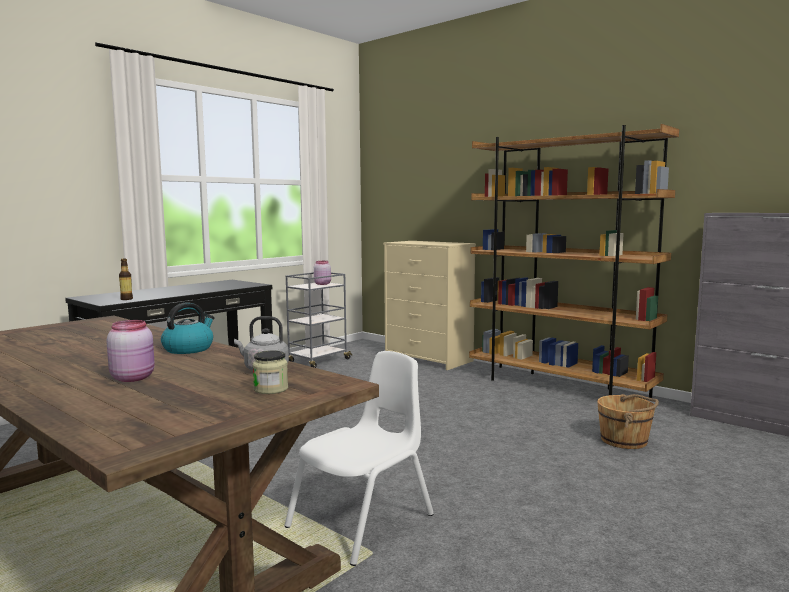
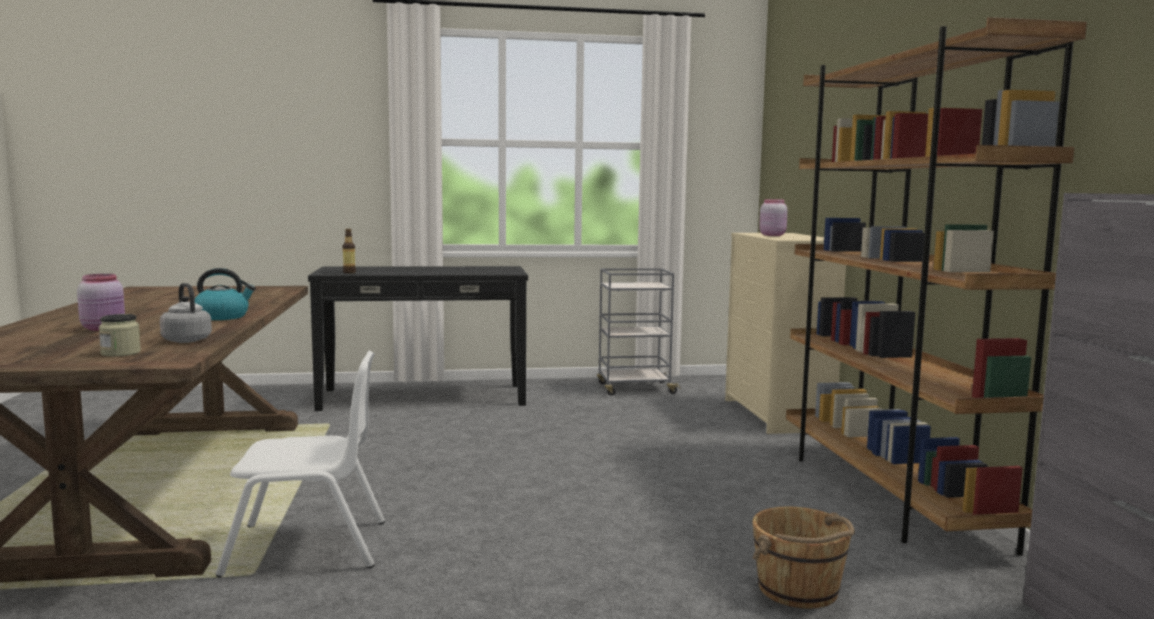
camera: 40 degrees right, 0 degrees up
(322, 284) = (647, 284): pink jar -> pink jar (772, 235)

